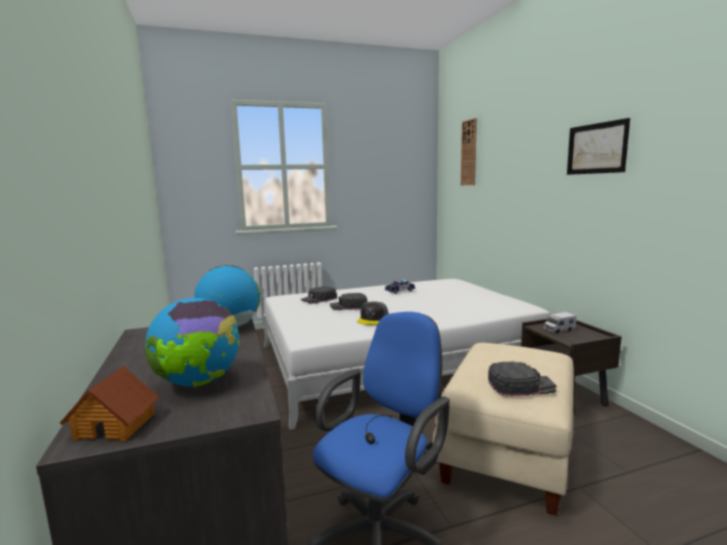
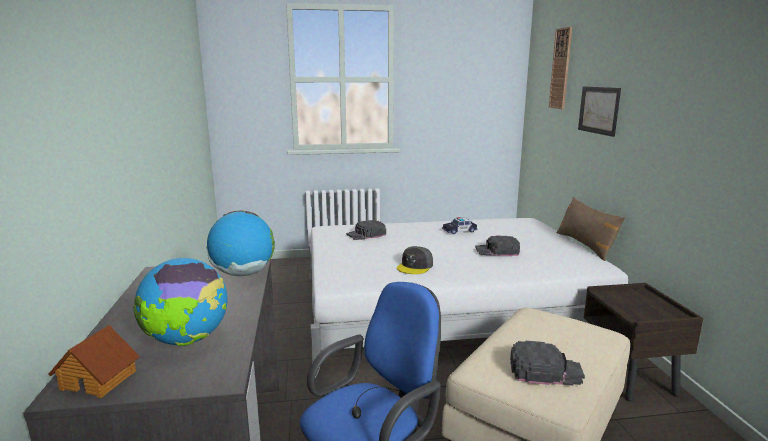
camera: 10 degrees right, 5 degrees up
(348, 306) = (394, 247): black cap -> black cap (497, 251)
(506, 294) = (585, 245): none -> brown pillow
(559, 329) = (629, 300): toy truck -> none
(596, 148) = (700, 84): picture -> picture (598, 110)

